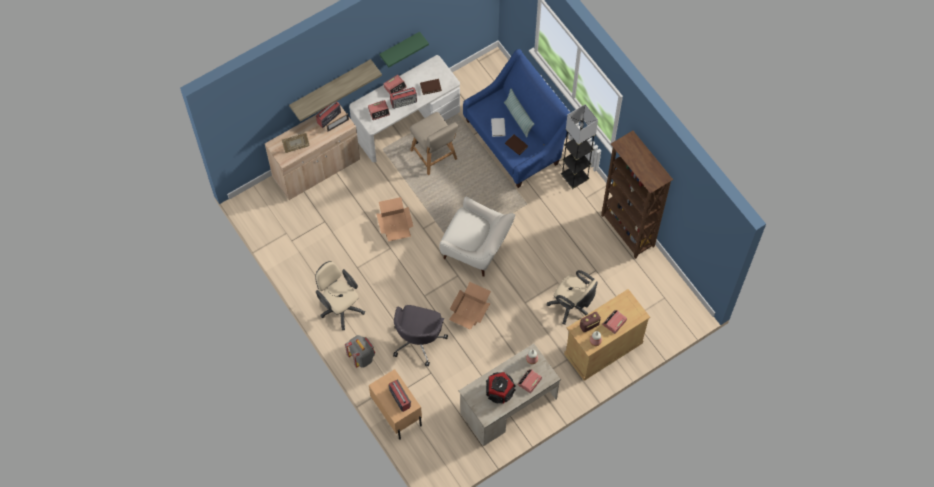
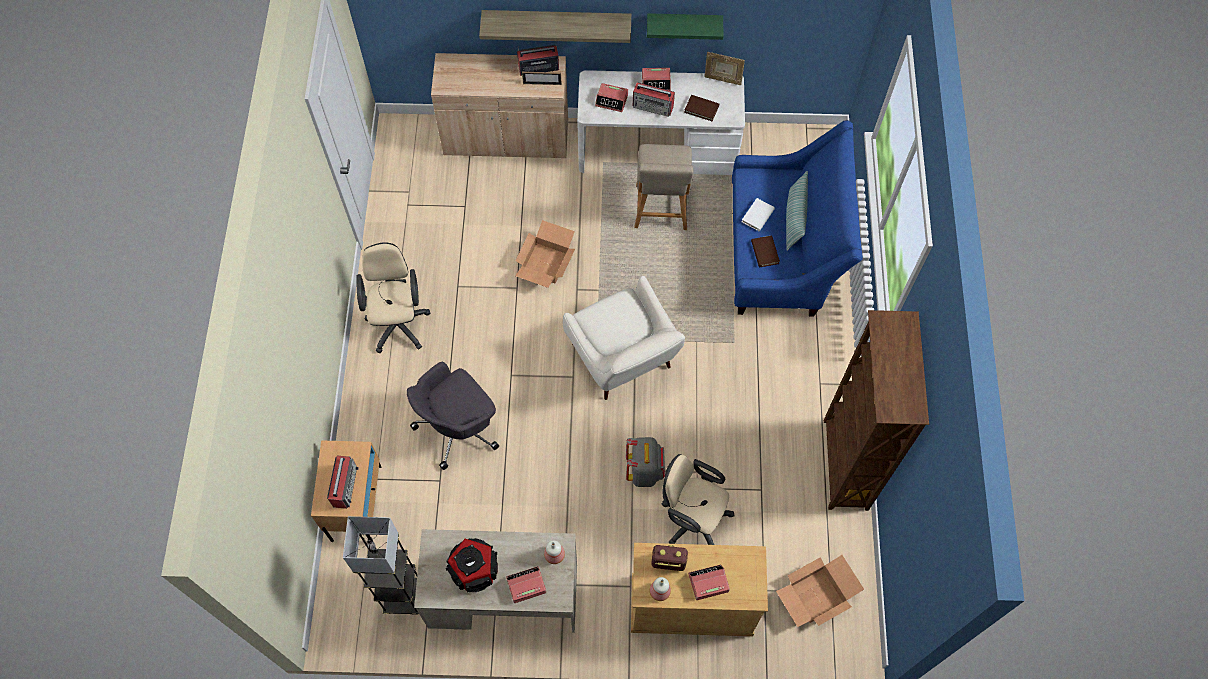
camera: 35 degrees right, 0 degrees up
(296, 148) = (469, 81): picture frame -> picture frame (722, 79)
(361, 357) = (372, 401): grey backpack -> grey backpack (644, 471)
(470, 311) = (552, 433): cardboard box -> cardboard box (816, 596)
(572, 306) = (692, 518): beige office chair -> beige office chair turned 135 degrees clockwise
(574, 177) = (824, 348): grey floor lamp -> grey floor lamp (403, 597)

